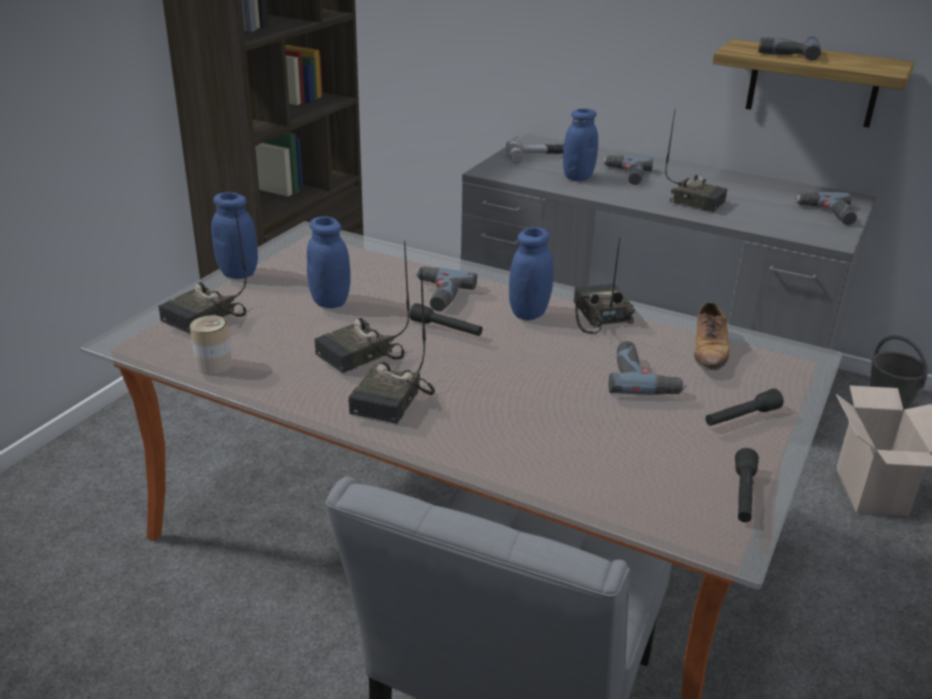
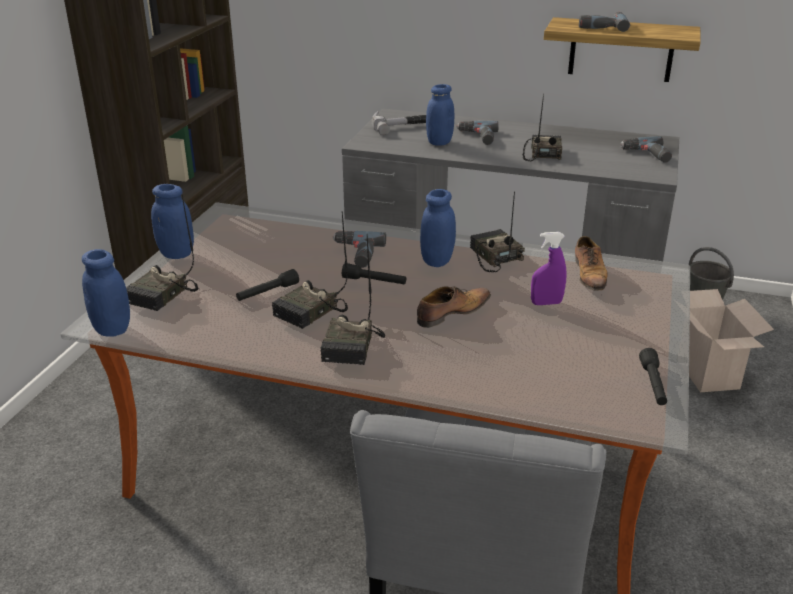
camera: 10 degrees left, 0 degrees up
(214, 365) = (188, 335): can -> none
(330, 301) = (267, 269): blue jar -> blue jar (112, 329)
(523, 376) = (451, 313): none -> shoe
(643, 378) = (546, 303): power drill -> purple spray bottle
(696, 201) = (542, 154): radio -> radio turned 105 degrees counterclockwise
(741, 417) = (631, 325): black flashlight -> black flashlight (267, 293)

